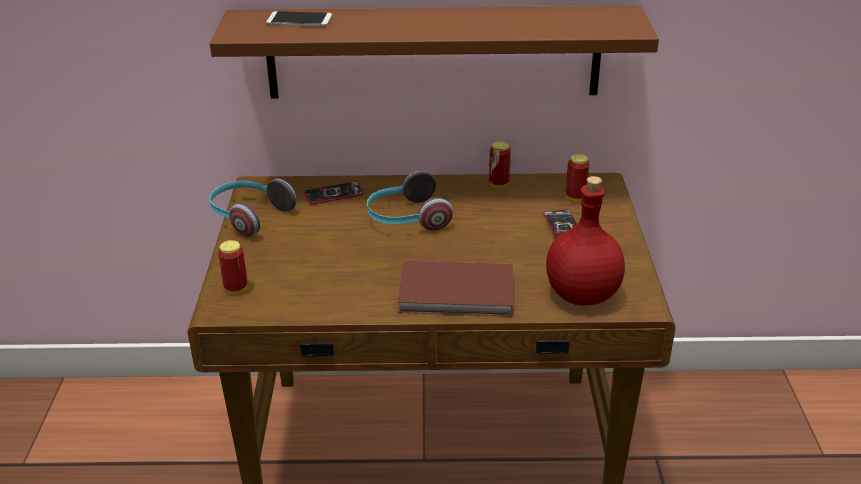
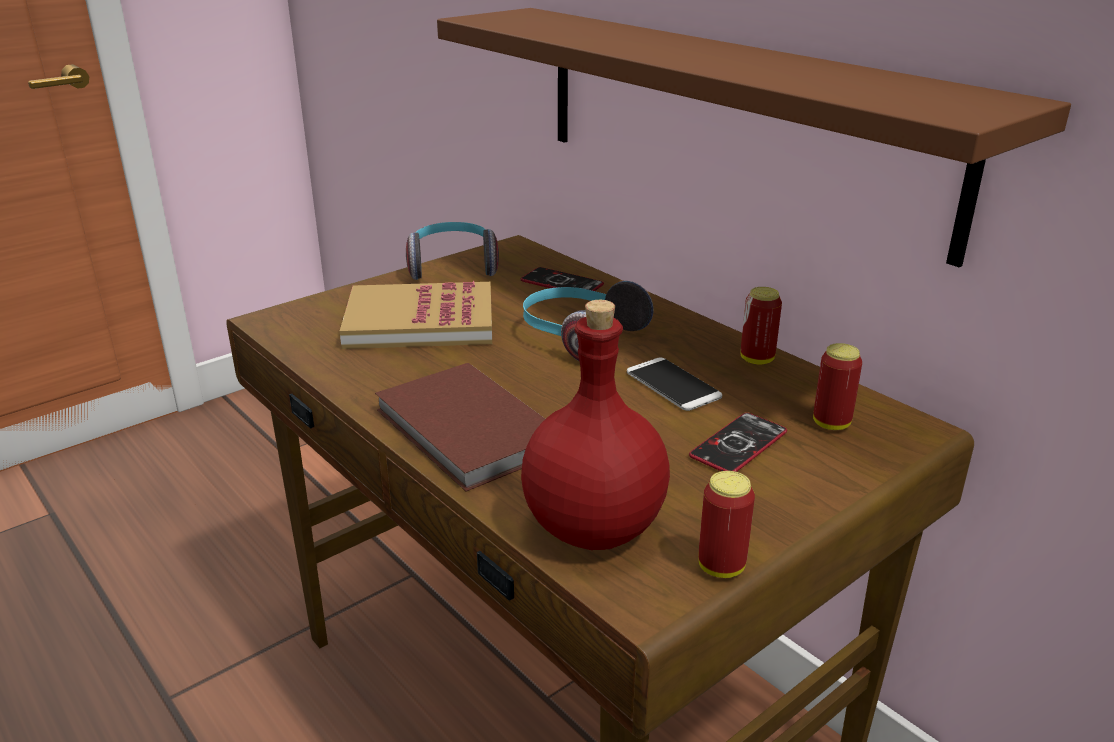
camera: 50 degrees right, 5 degrees down
(236, 289) = (315, 311): can -> can (721, 567)
(299, 20) = (562, 22): phone -> phone (673, 385)
(310, 258) = (420, 321): none -> book

